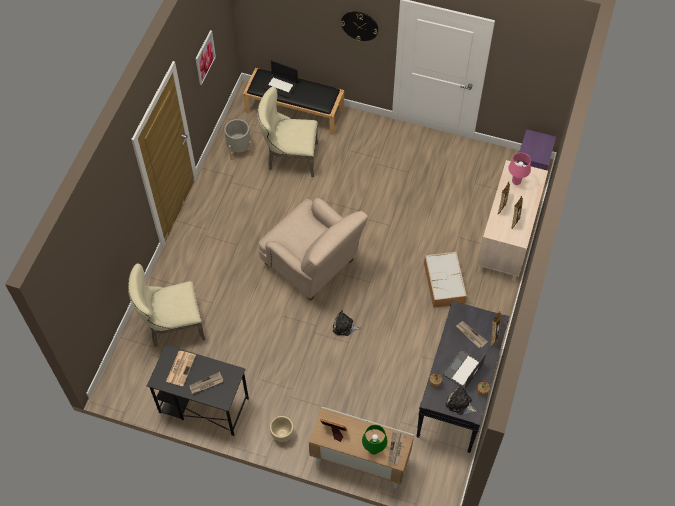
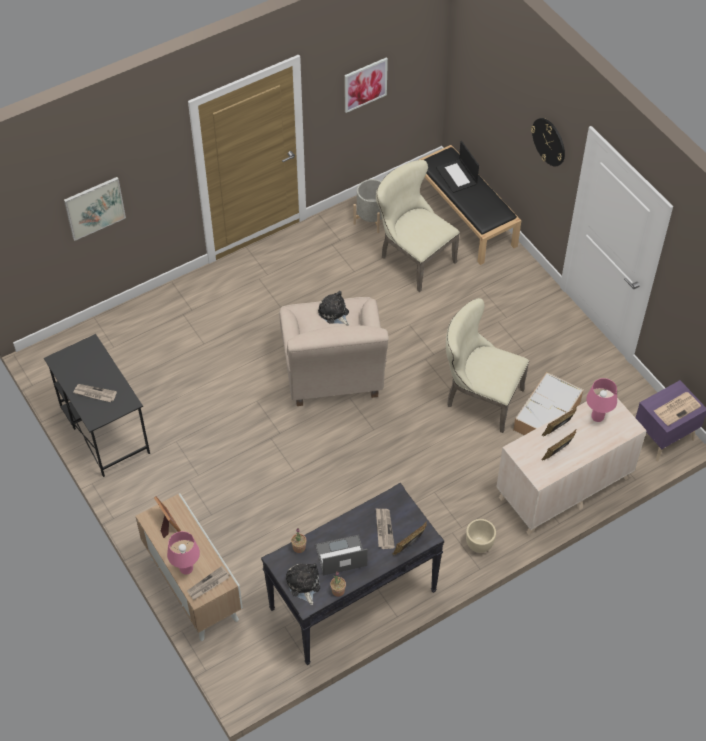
camera: 40 degrees right, 5 degrees down
(105, 258) = (94, 208): none -> picture
(172, 326) = (147, 339): beige chair -> beige chair (479, 398)
(181, 368) = (87, 363): newspaper -> newspaper (677, 408)
(282, 434) = (147, 509): beige planter -> beige planter (479, 544)
(344, 327) = (305, 454): plush toy -> plush toy (334, 313)
(374, 450) = (186, 569): green table lamp -> pink table lamp
(444, 284) = (449, 485): storage box -> storage box (547, 416)

